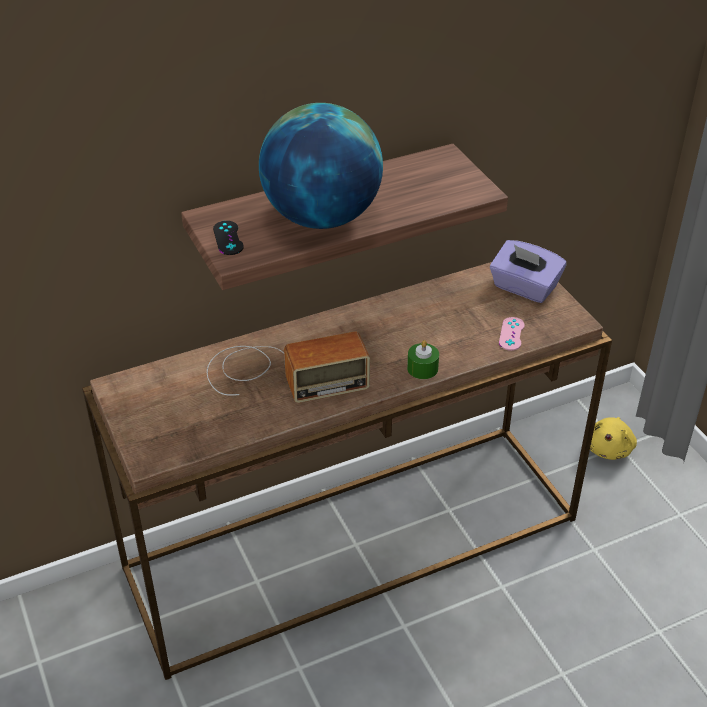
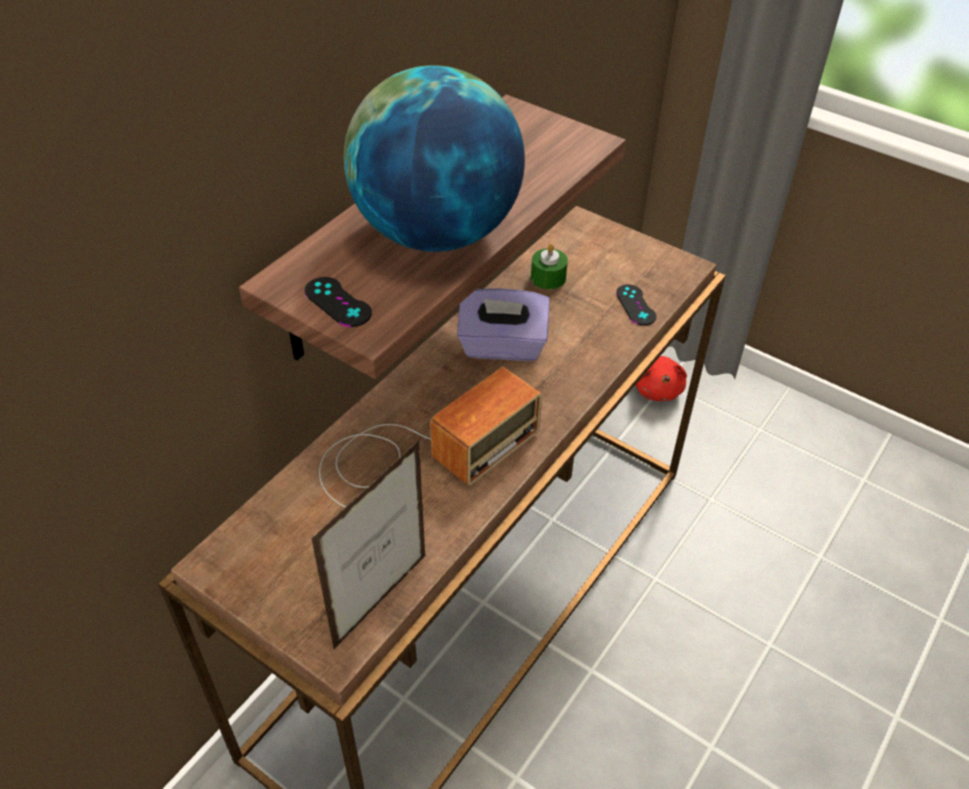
camera: 30 degrees left, 5 degrees up
(193, 444) = (381, 600): none -> picture frame
(422, 368) = (576, 382): green candle -> green candle (548, 277)
(511, 334) = (635, 305): pink game controller -> black game controller
(524, 288) = (606, 248): purple tissue box -> purple tissue box (502, 346)
(609, 448) = (657, 389): yellow plush toy -> red plush toy

